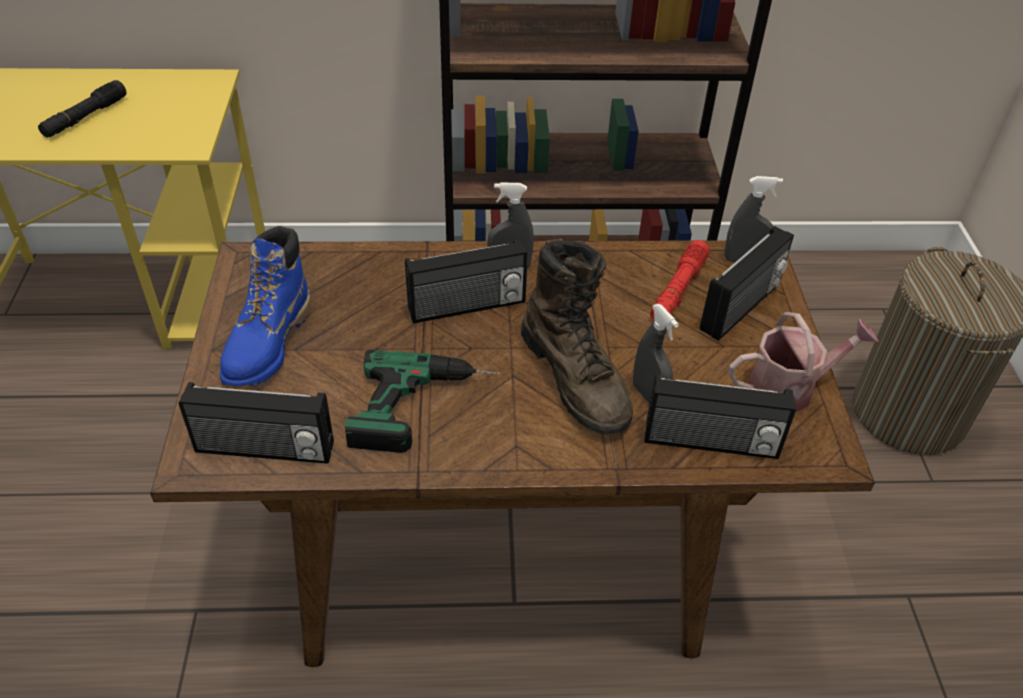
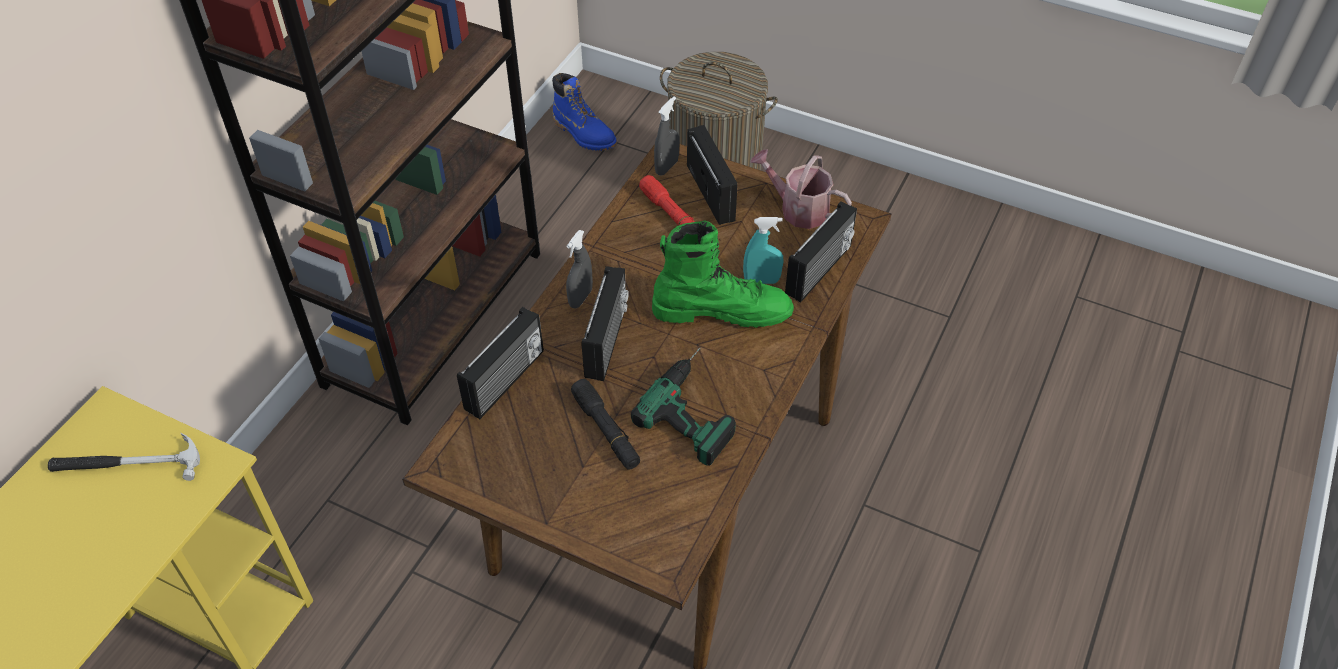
camera: 60 degrees left, 5 degrees up
(85, 117) = (77, 546): black flashlight -> black flashlight (606, 430)
(171, 107) = (127, 463): none -> hammer
(264, 450) = (681, 518): radio -> radio (506, 381)
(268, 344) = (565, 482): blue boot -> blue boot (584, 134)
(576, 377) = (721, 310): brown boot -> green boot
(648, 395) = (761, 280): grey spray bottle -> turquoise spray bottle
(789, 388) = (798, 209): watering can -> watering can turned 75 degrees counterclockwise

